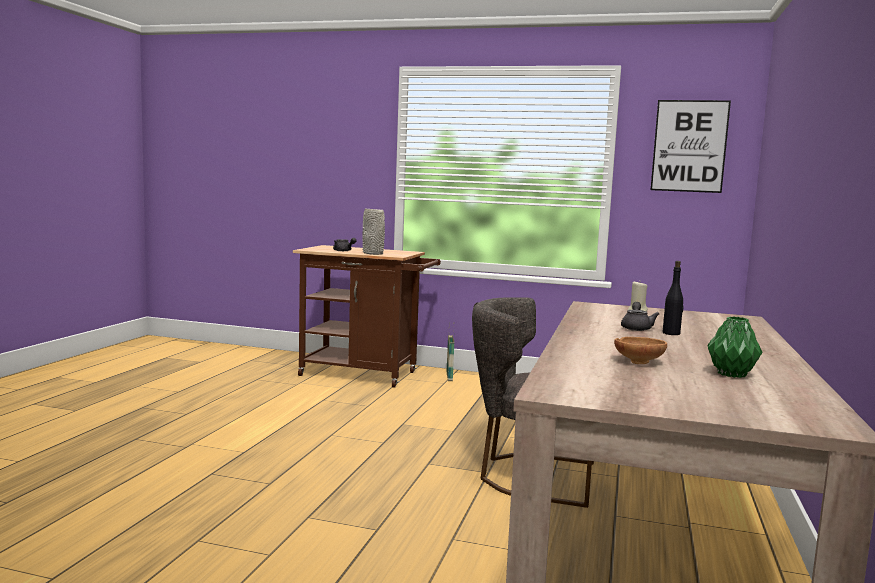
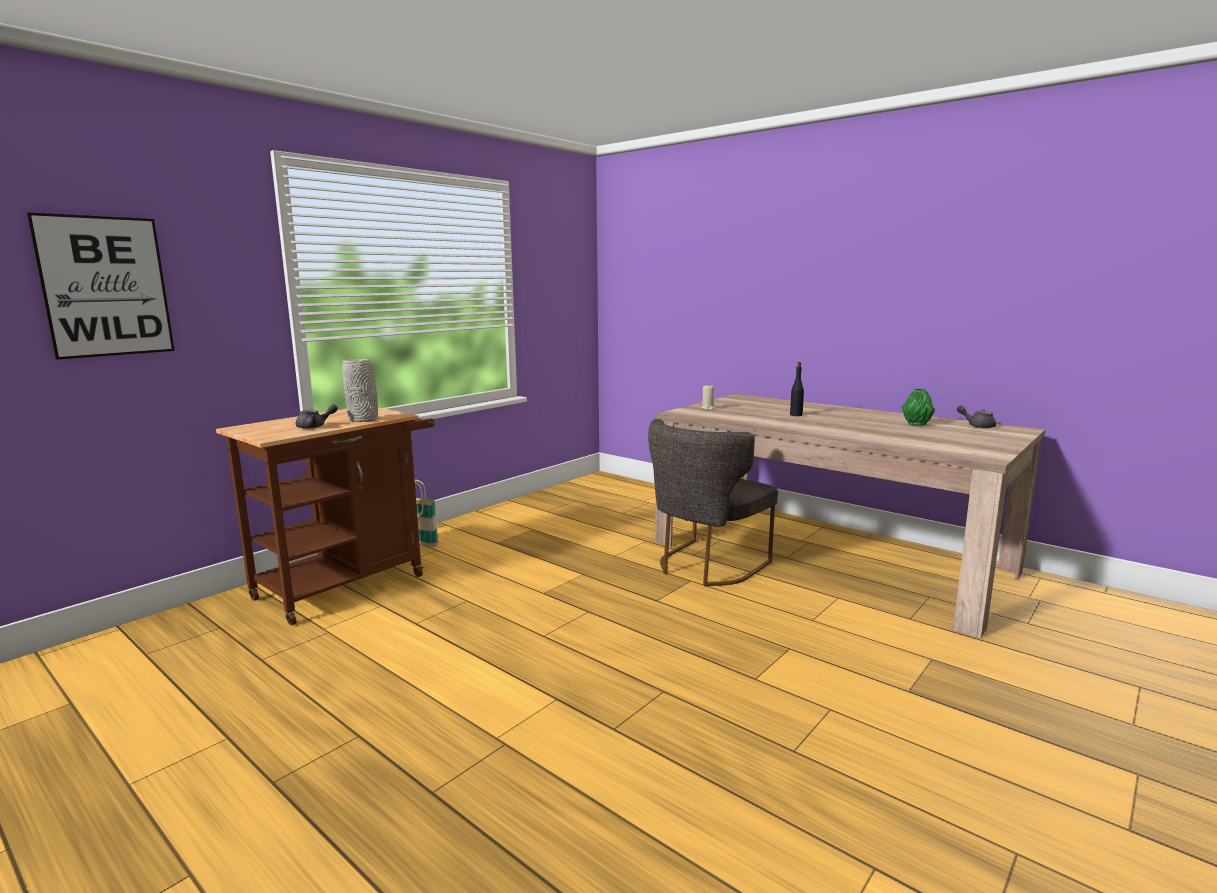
camera: 65 degrees left, 5 degrees up
(636, 328) = (776, 417): grey teapot -> grey teapot (977, 426)
(638, 361) = (889, 432): brown bowl -> none
(689, 146) = (559, 262): picture -> picture (105, 287)

